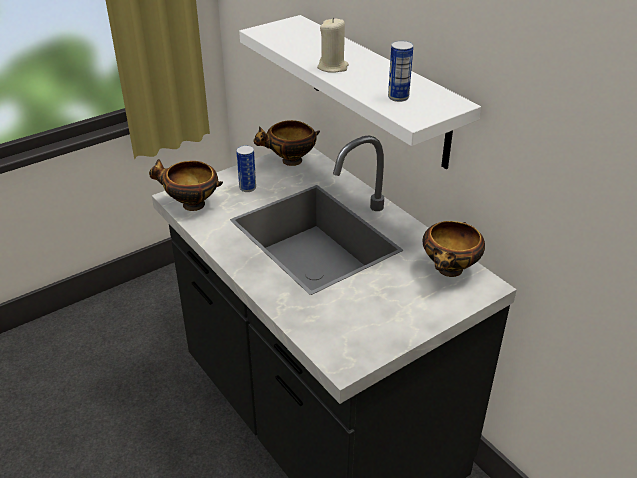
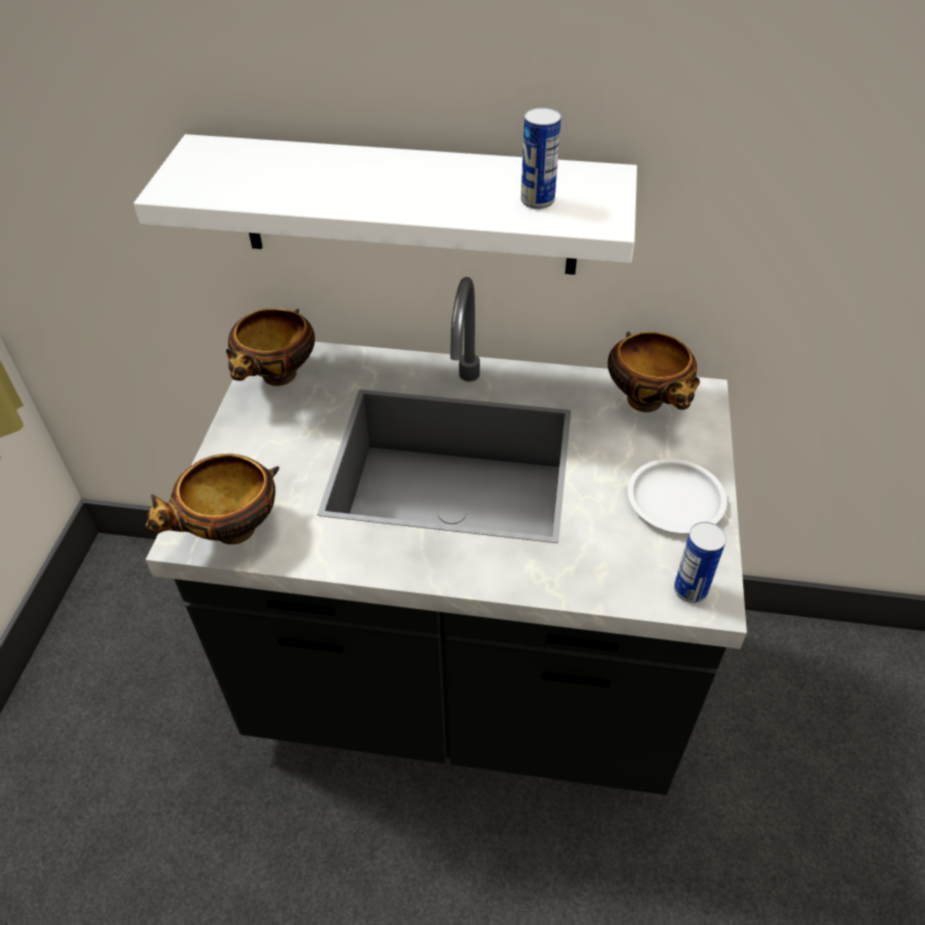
camera: 45 degrees left, 10 degrees up
(247, 188) = (275, 452): can -> can (690, 590)
(333, 67) = (383, 198): beige candle -> none
(394, 317) = (674, 500): none -> white plate

